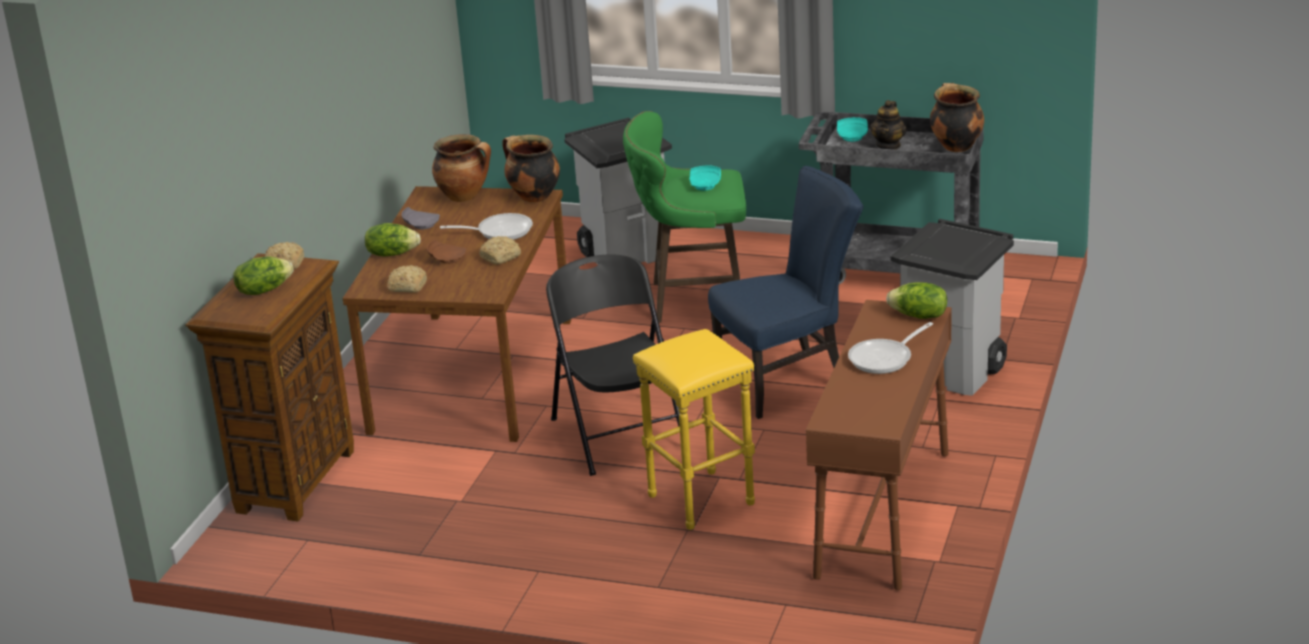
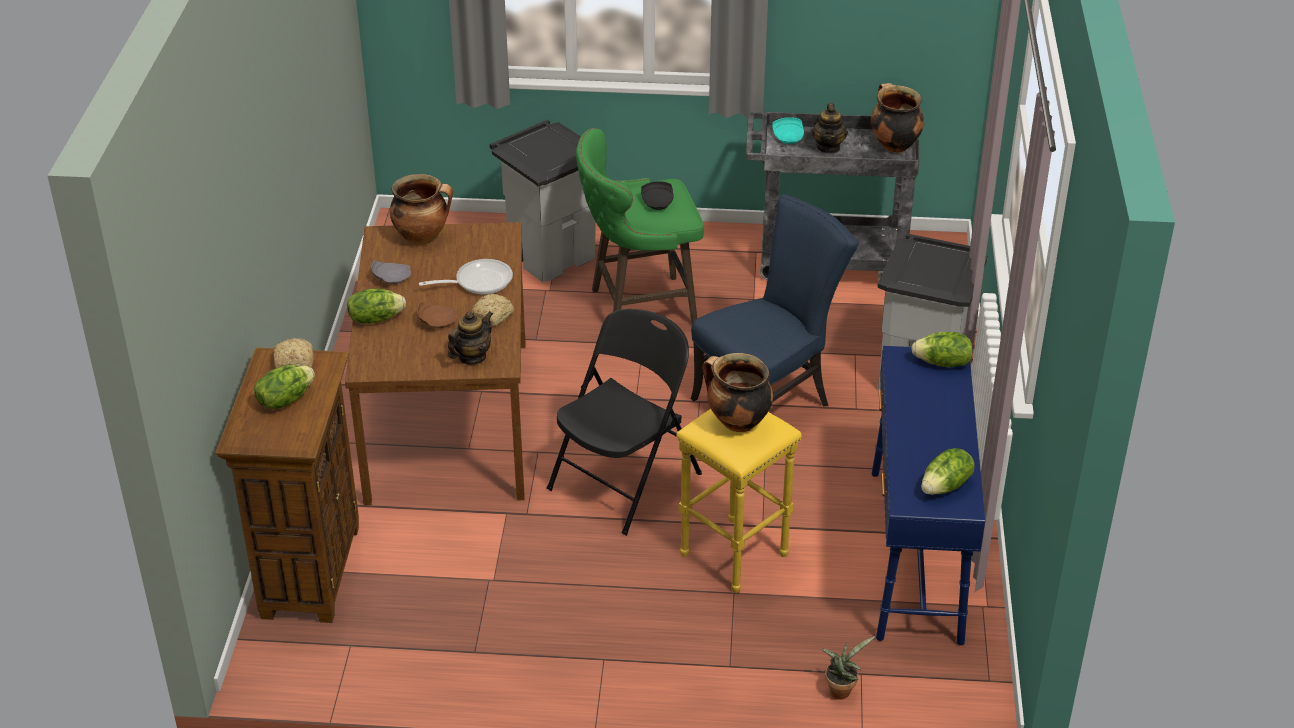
camera: 15 degrees left, 10 degrees up
(407, 286) = (409, 362): bread -> none
(466, 286) = (472, 357): none -> teapot
(533, 197) = (495, 233): cooking pot -> cooking pot (736, 422)
(619, 434) = (625, 481): black chair -> black chair turned 75 degrees clockwise
(705, 185) = (658, 202): turquoise plate -> black plate
(760, 615) = (841, 689): none -> potted plant
(873, 410) = (946, 486): none -> lettuce
(881, 514) = (913, 555): brown console table -> blue console table
(885, 358) = (931, 420): frying pan -> none

